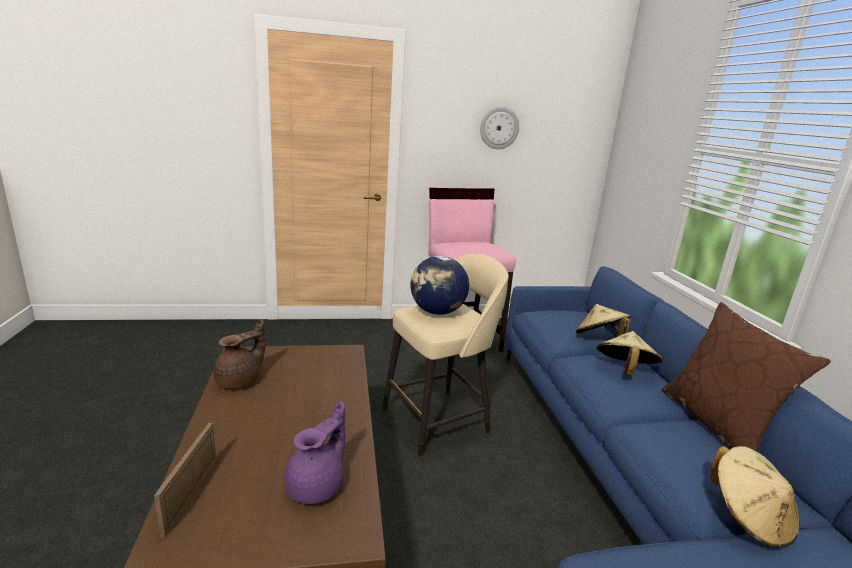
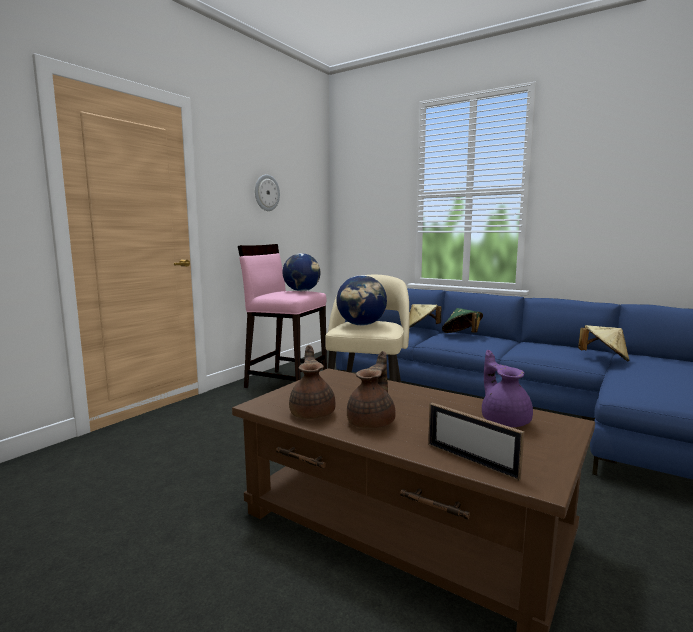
camera: 45 degrees left, 10 degrees down
(243, 414) = (372, 422): none -> brown teapot
(488, 248) = (302, 291): none -> globe
(624, 370) = (462, 335): beige hat -> green hat
(717, 424) = (530, 340): brown pillow -> none

